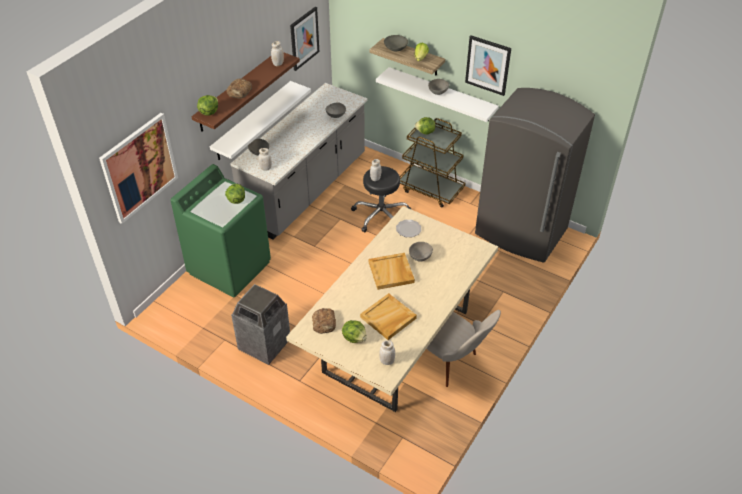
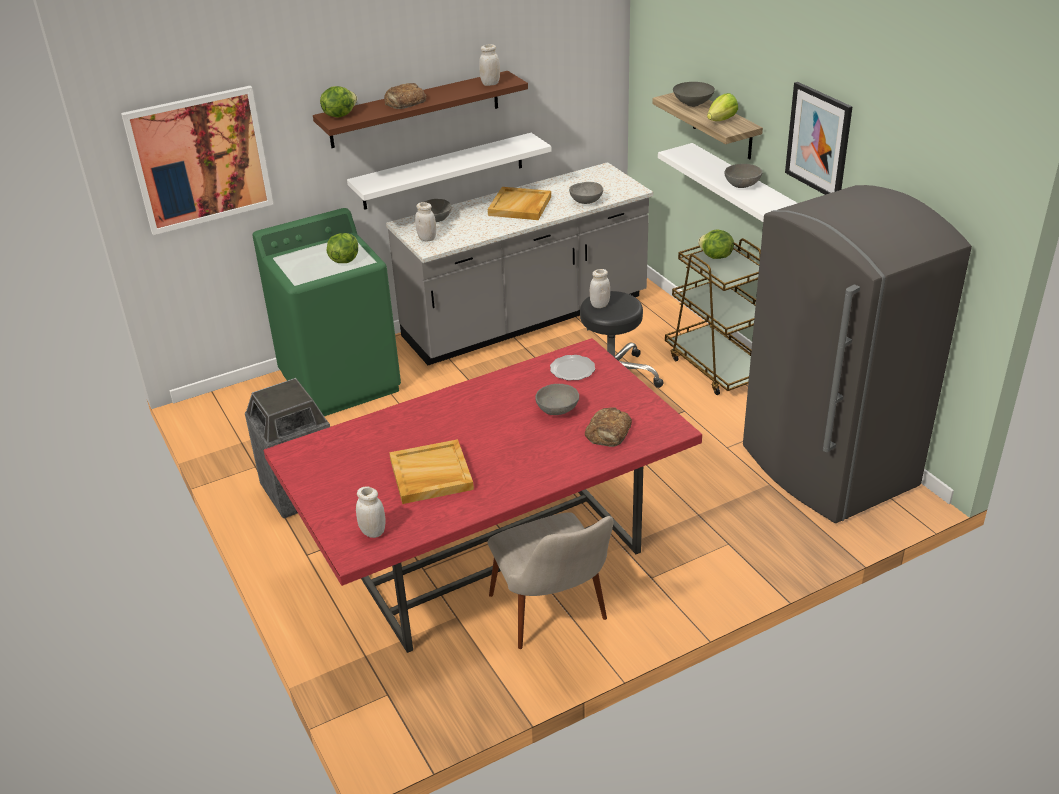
camera: 30 degrees right, 10 degrees down
(304, 38) = (567, 70): picture -> none
(324, 323) = (332, 450): bread -> bread (608, 432)
(354, 337) = (356, 483): lettuce -> none
(391, 272) = (493, 417): beige tray -> beige tray (520, 206)
(395, 342) = (490, 555): beige dining table -> red dining table

